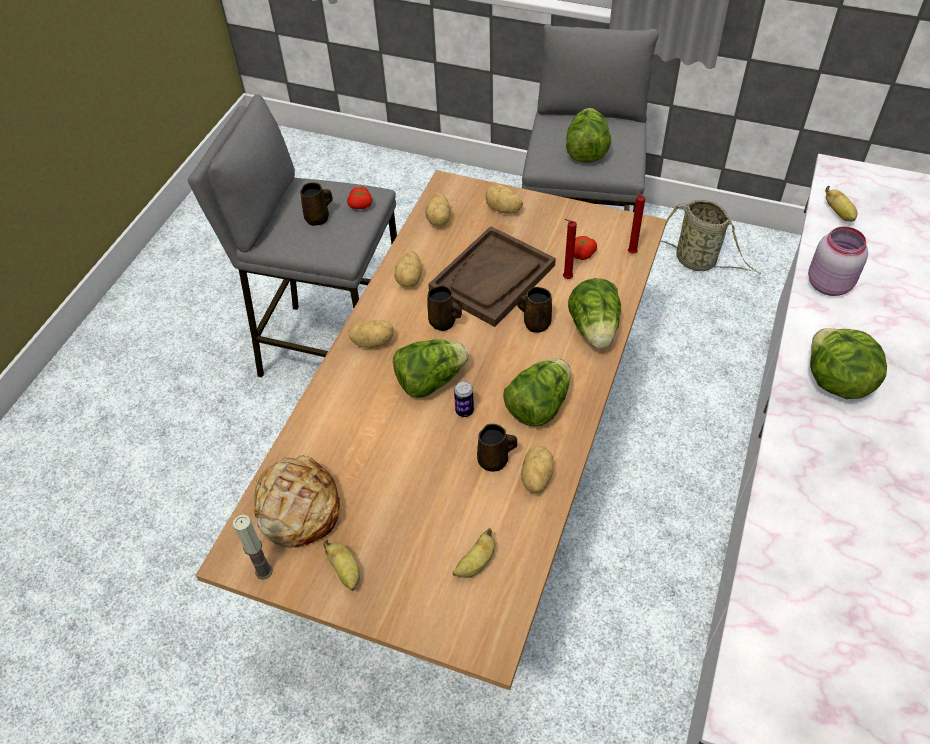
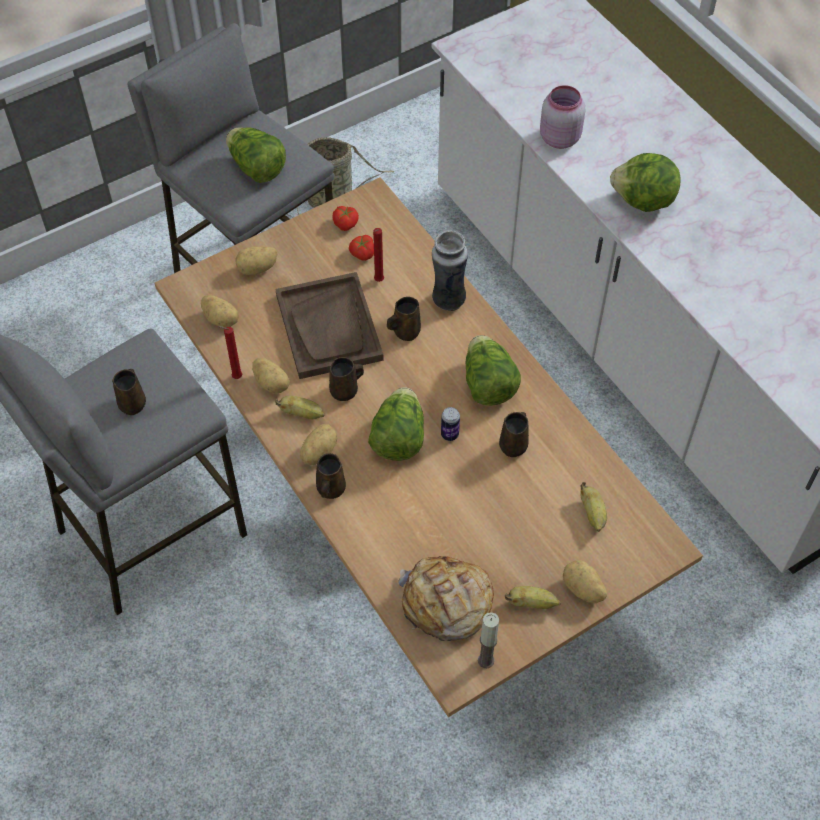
camera: 55 degrees left, 5 degrees up
(345, 369) = (330, 489): none -> brown mug
(361, 205) = (150, 361): tomato -> tomato (346, 223)
(535, 478) = (551, 430): potato -> potato (582, 589)
(595, 329) = (448, 300): lettuce -> vase
(630, 252) = (392, 223): red candle -> red candle (235, 377)
(839, 214) = (502, 81): banana -> banana (302, 414)

